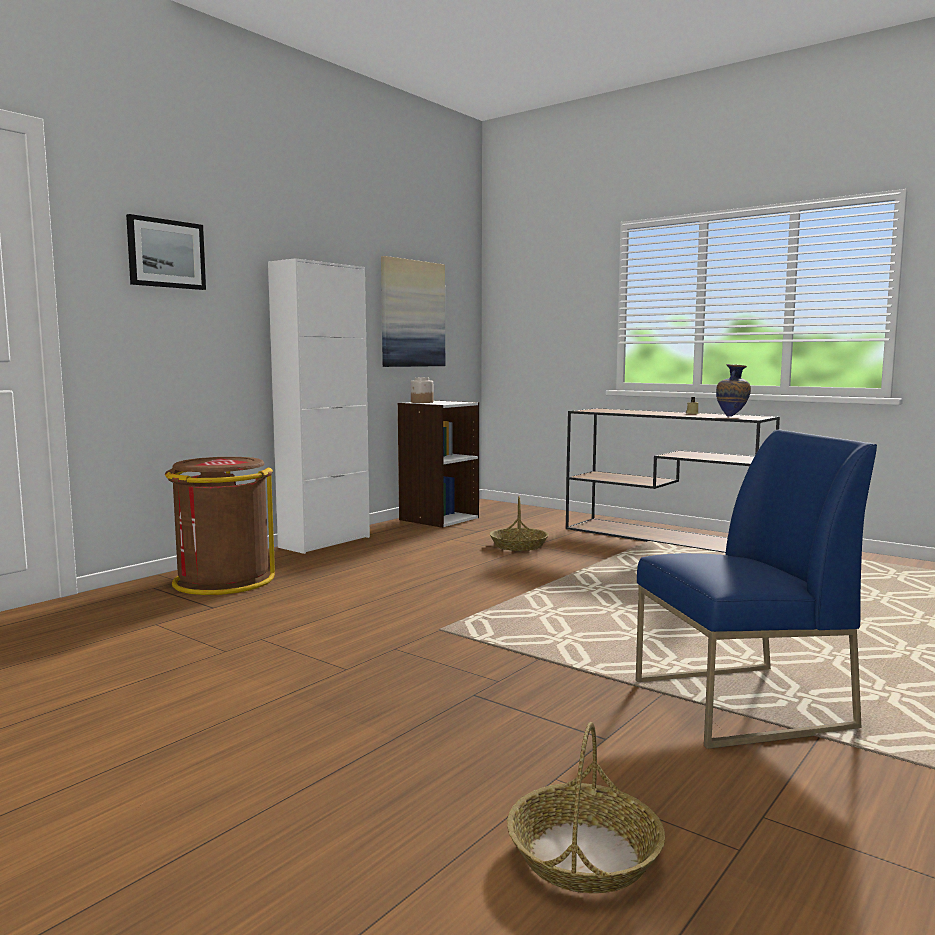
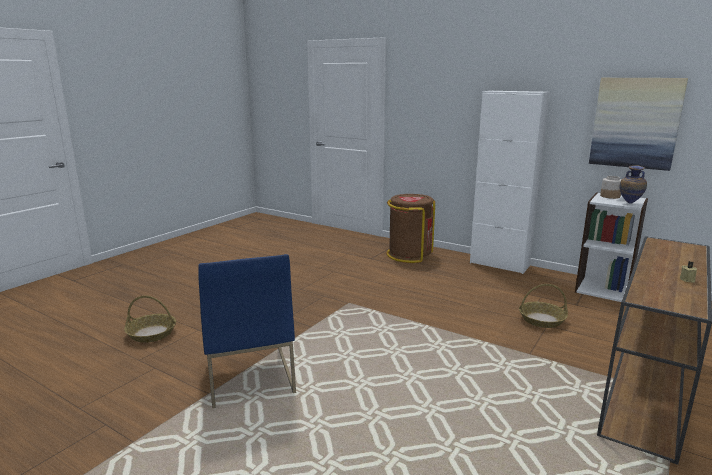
camera: 85 degrees right, 10 degrees up
(166, 253) = (432, 91): picture -> none
(732, 417) = (658, 293): vase -> vase (629, 203)

